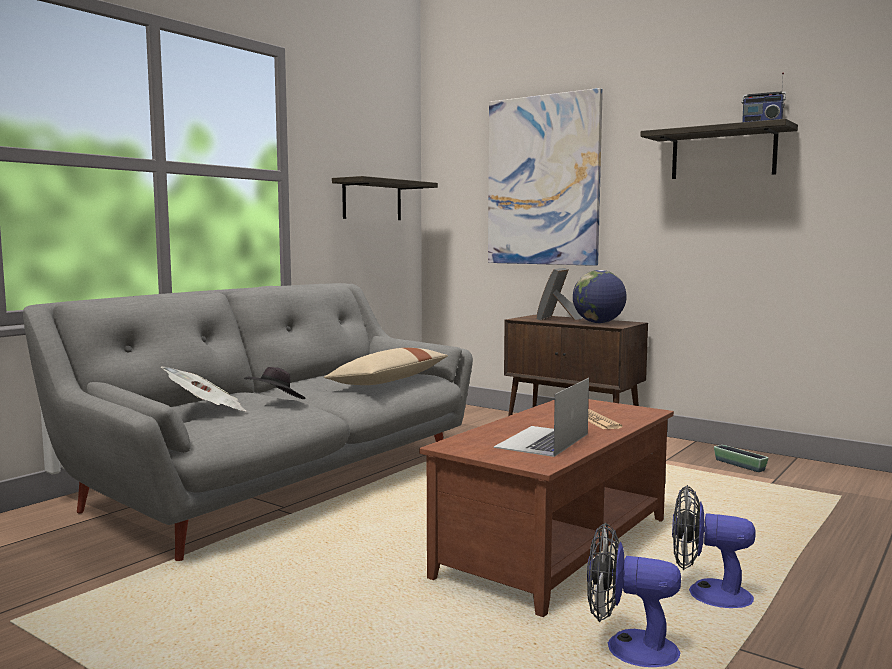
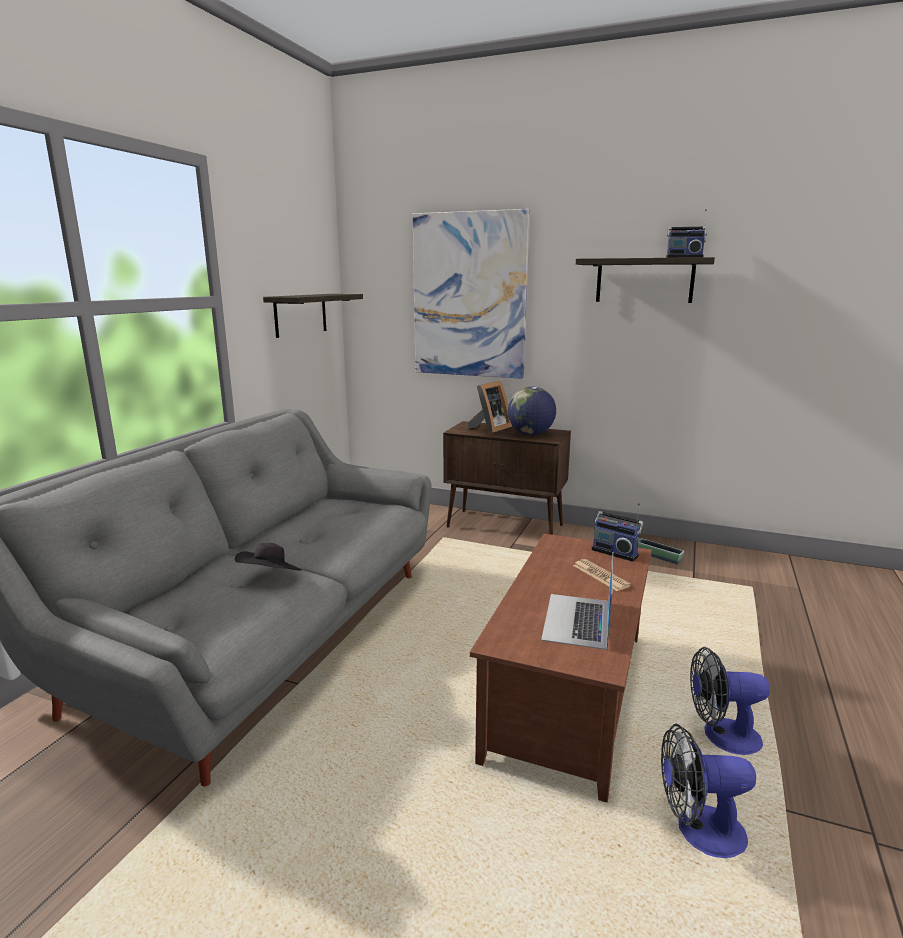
camera: 15 degrees left, 10 degrees up
(207, 411) = (203, 607): newspaper -> none
(389, 381) = (365, 523): beige pillow -> none
(557, 319) = (489, 429): picture frame -> picture frame turned 150 degrees counterclockwise
(630, 409) = (615, 552): none -> radio

